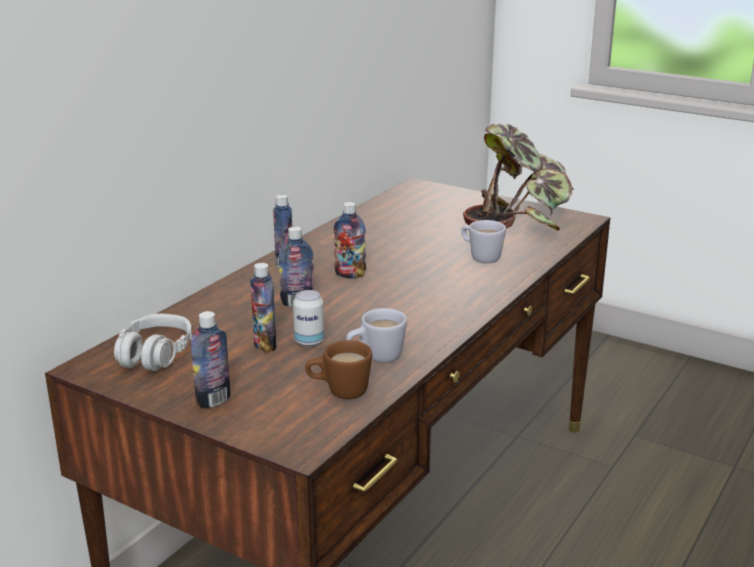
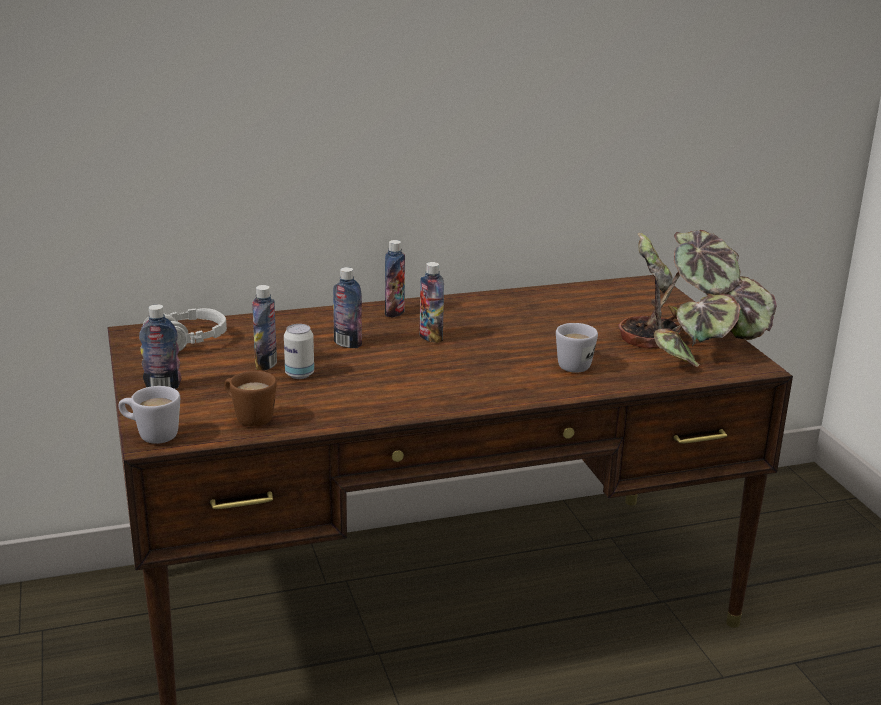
camera: 40 degrees right, 0 degrees up
(376, 358) = (321, 406): white mug -> white mug (151, 435)

